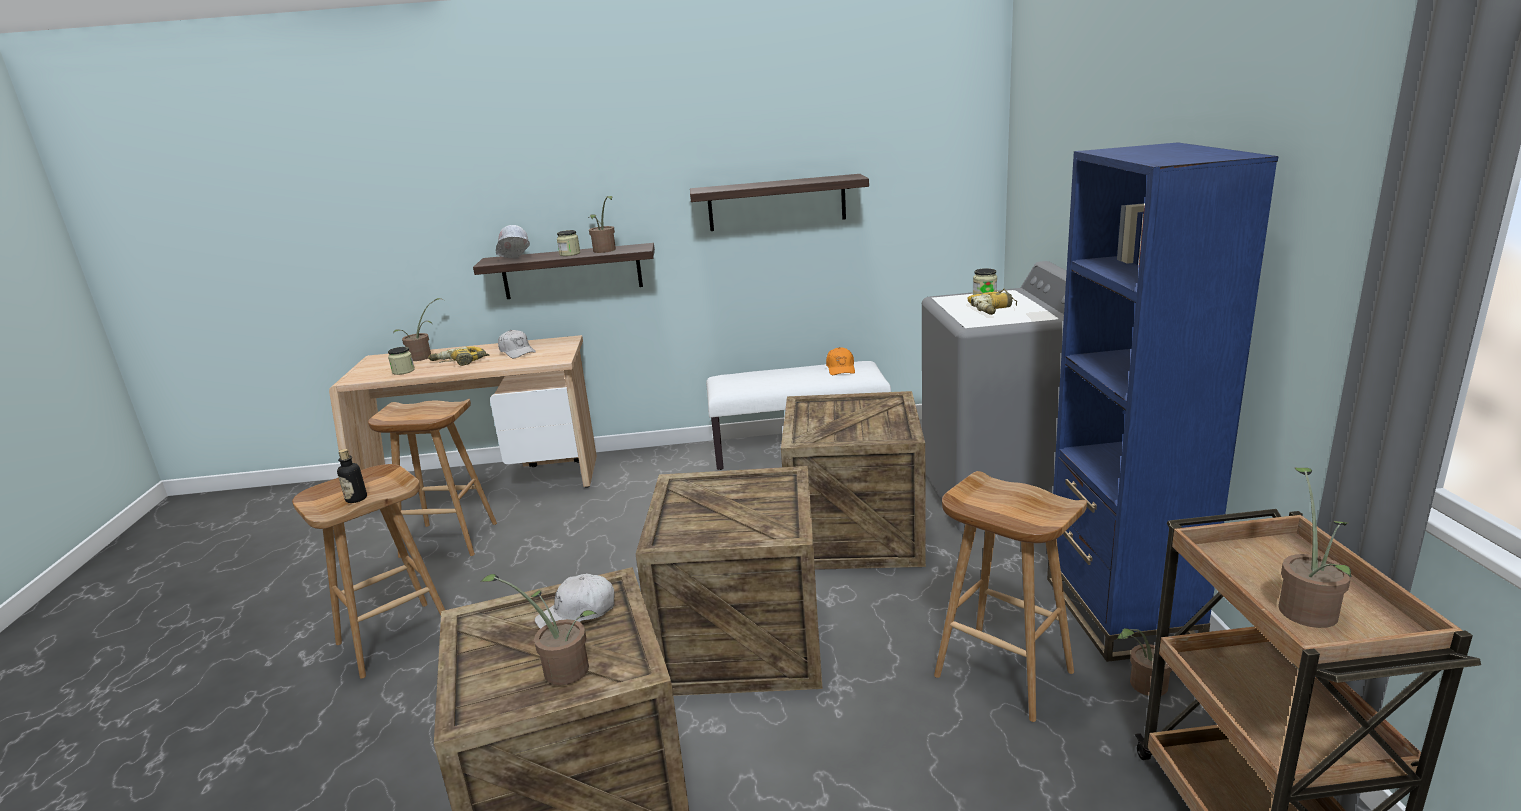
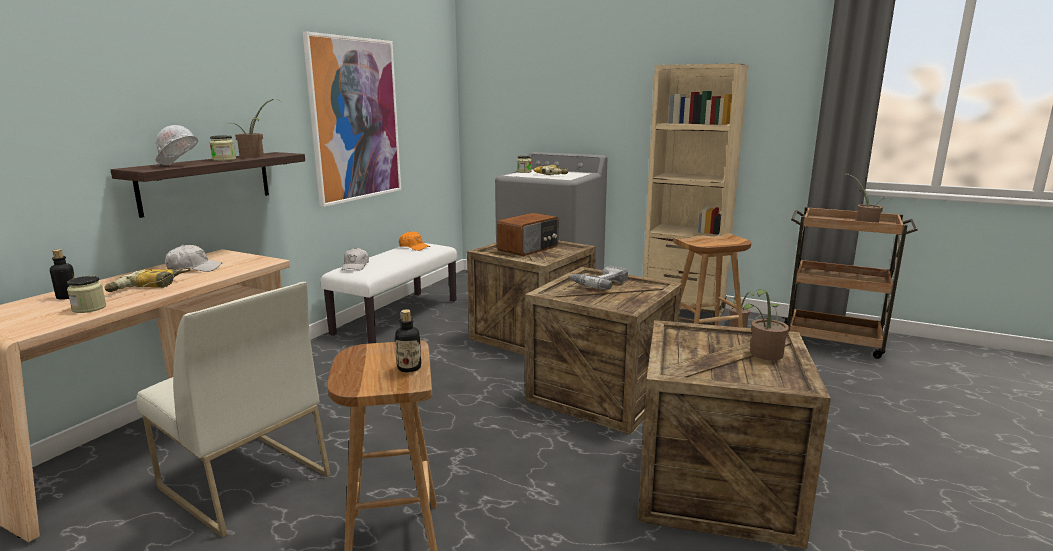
camera: 60 degrees left, 5 degrees down
(423, 357) = (67, 297): potted plant -> bottle
(447, 540) = (243, 481): brown stool -> white chair
(577, 614) = (698, 342): white cap -> white cap (355, 266)
(750, 495) = (598, 283): none -> power drill
(776, 203) = (355, 120): shelf -> picture
(850, 416) = (529, 248): none -> radio
(1120, 612) = (683, 312): blue bookcase -> beige bookcase

